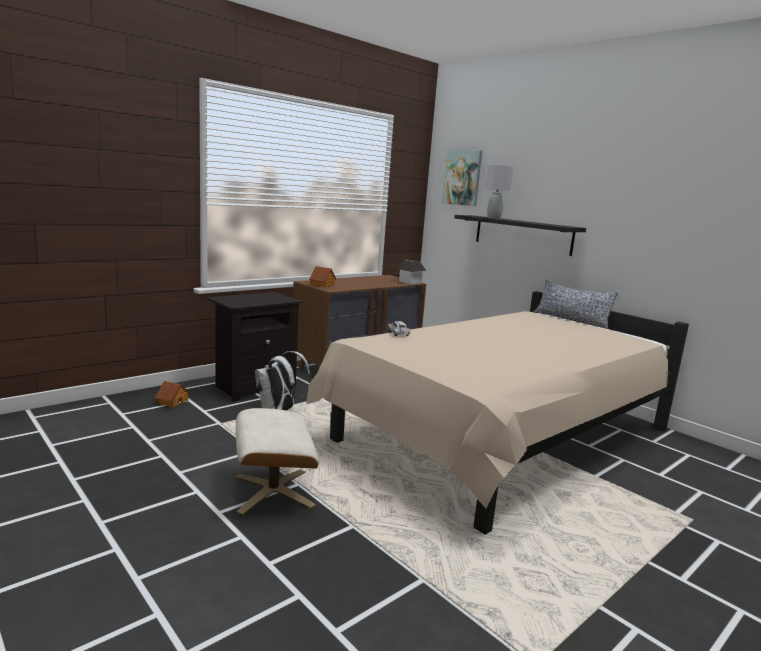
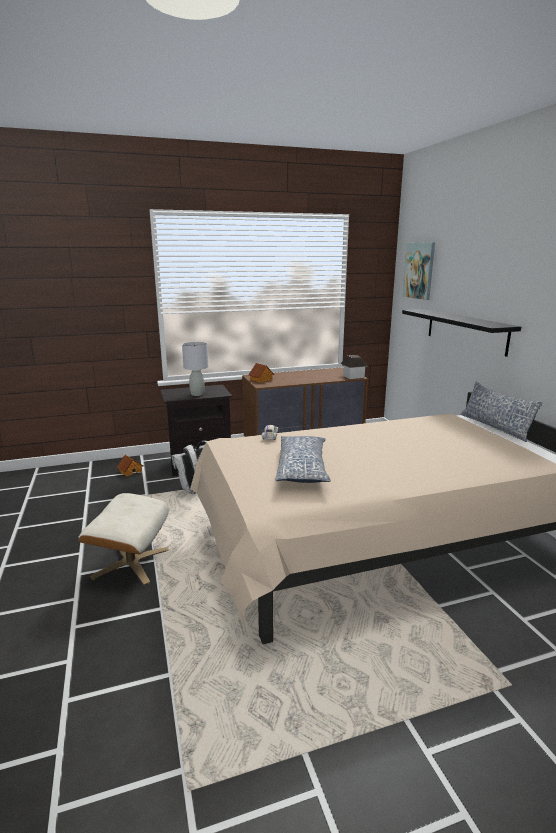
camera: 25 degrees right, 5 degrees up
(469, 355) = (302, 468): none -> pillow
(494, 218) = (435, 314): grey table lamp -> grey table lamp (197, 394)

